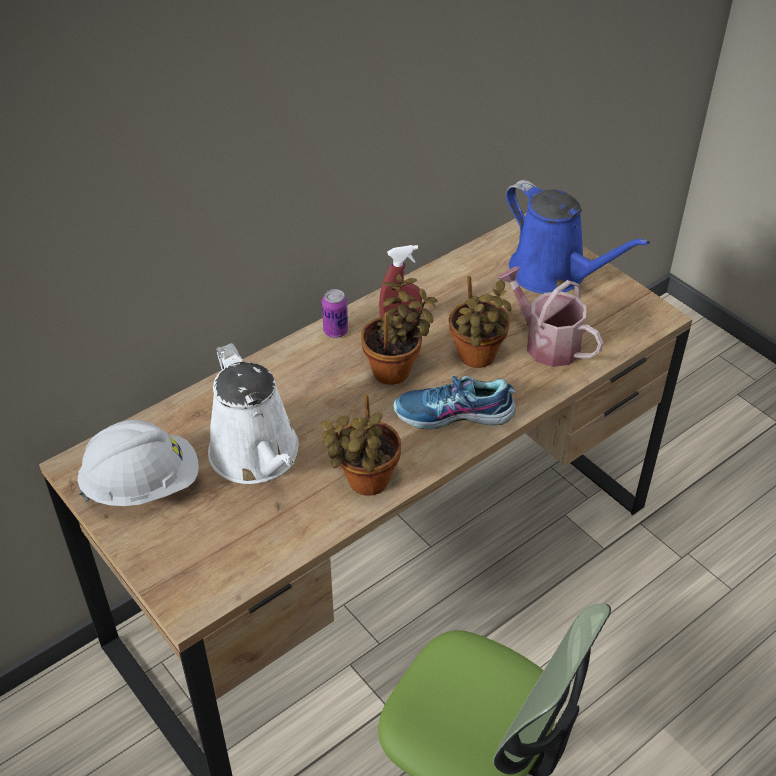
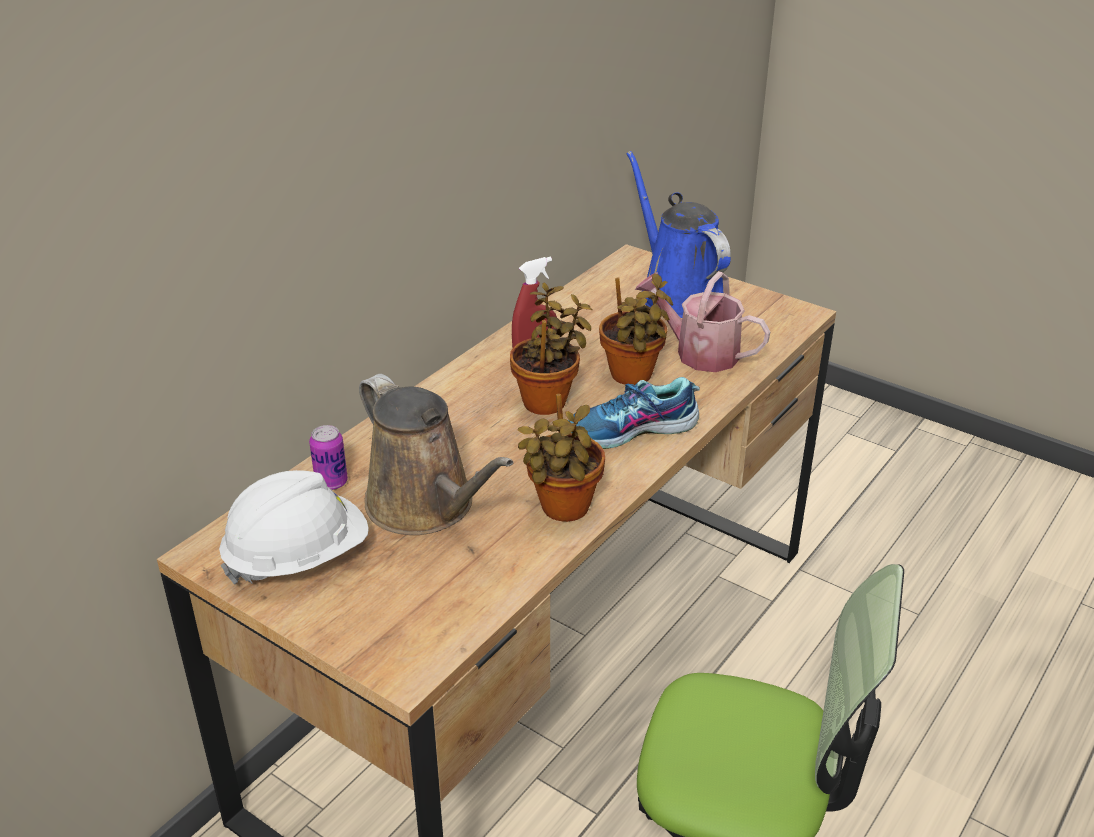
camera: 15 degrees left, 10 degrees down
(257, 457) = (426, 506): white watering can -> brown watering can
(335, 331) = (465, 375): can -> can (331, 482)
(553, 274) = (677, 293): blue watering can -> blue watering can turned 150 degrees counterclockwise

